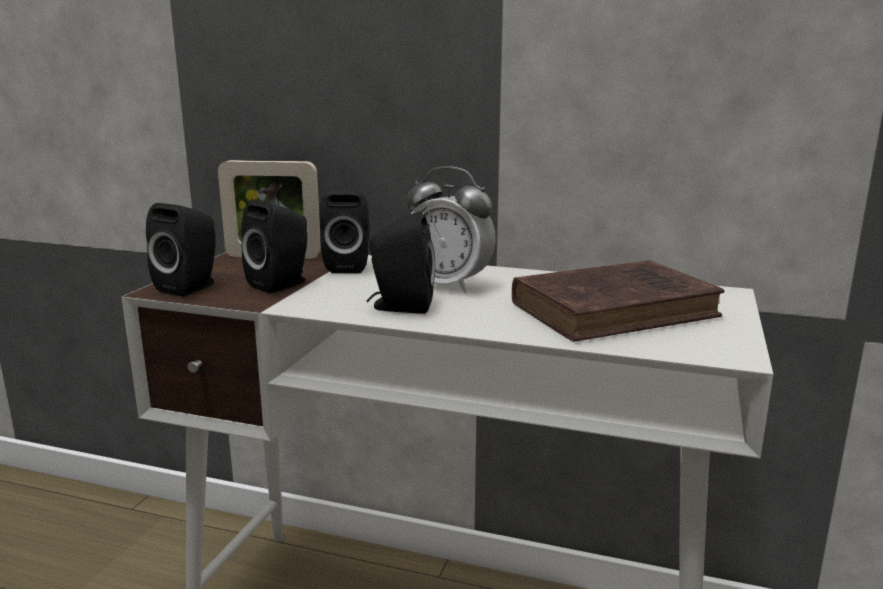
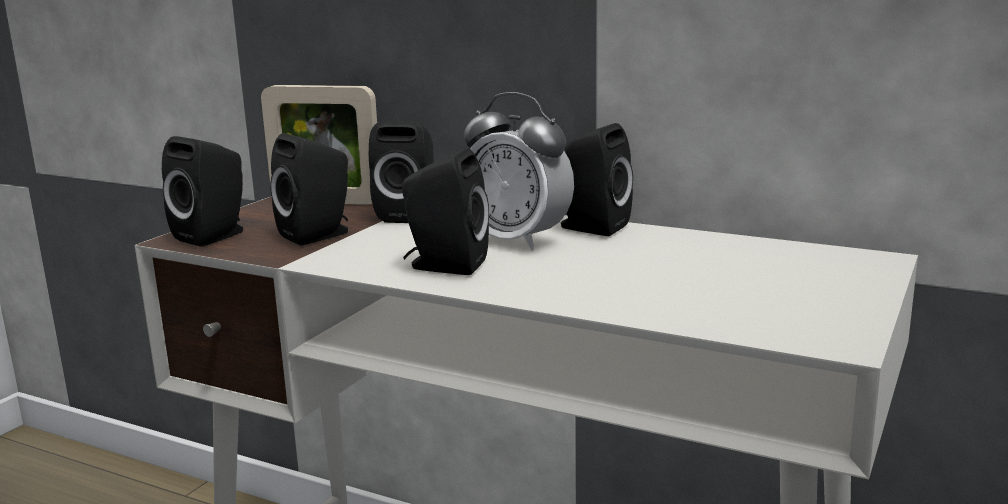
camera: 10 degrees right, 0 degrees up
(499, 273) = (589, 227): none -> black speaker
(618, 309) = (716, 277): brown book -> none

